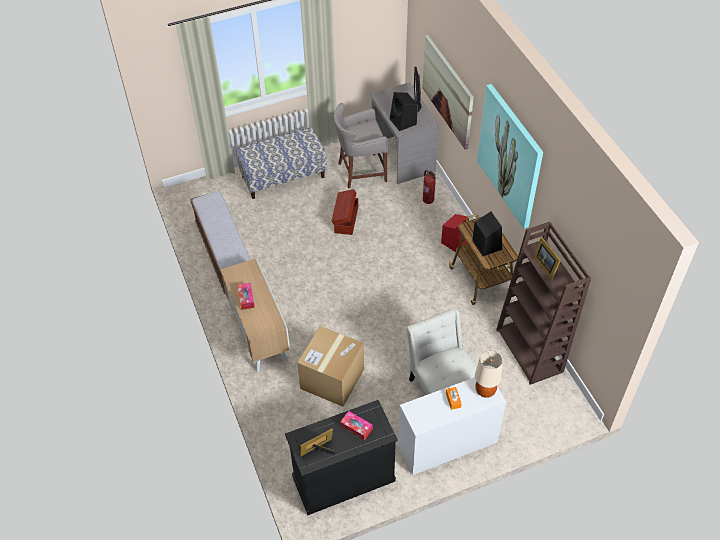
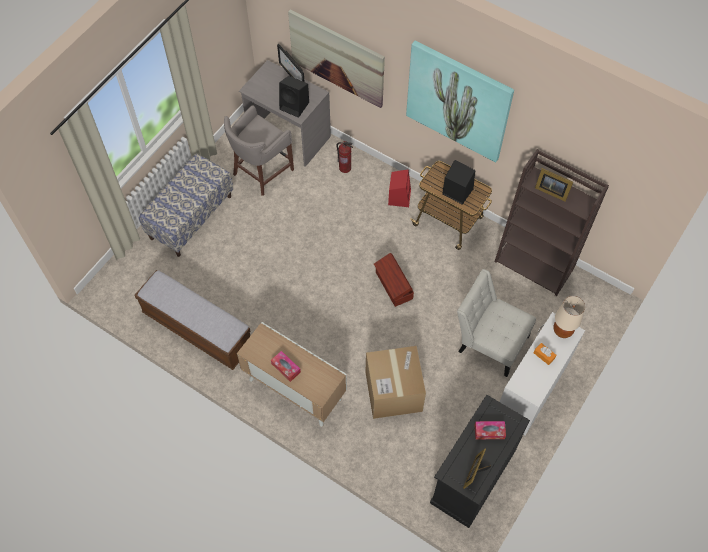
camera: 35 degrees left, 10 degrees up
(345, 219) = (285, 229): brown storage box -> brown storage box (393, 286)

